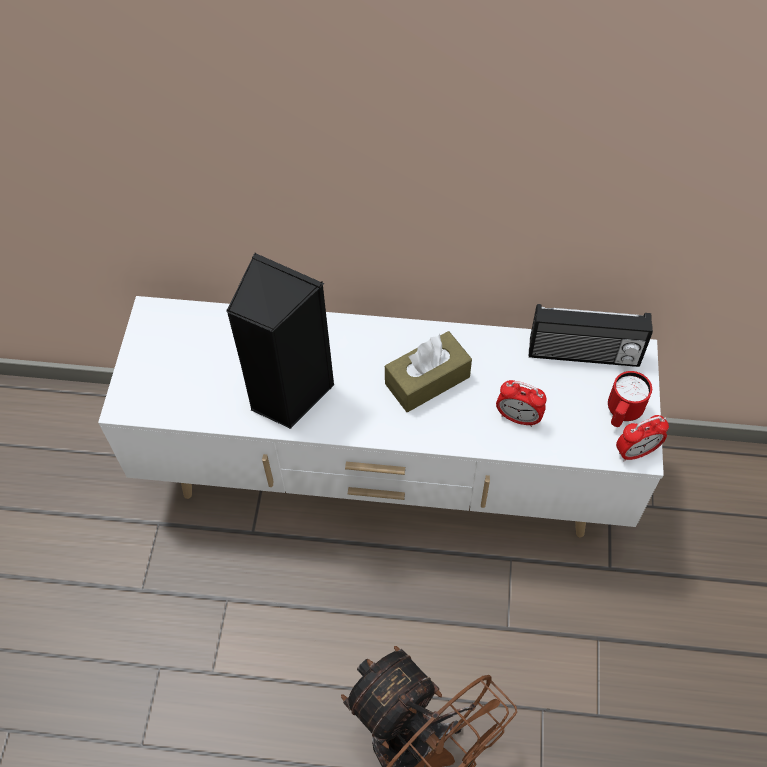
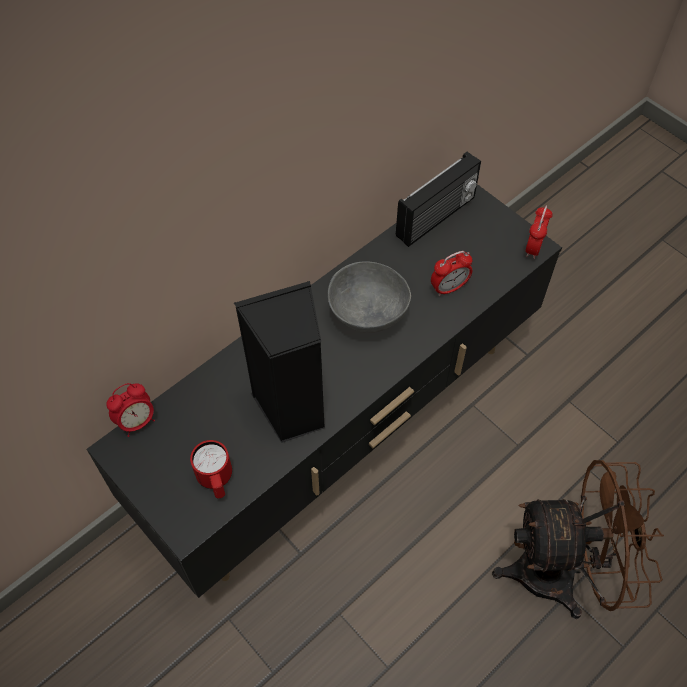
camera: 50 degrees left, 0 degrees up
(184, 307) = (137, 422): none -> alarm clock
(387, 478) = (343, 430): white tv stand -> black tv stand
(427, 380) = (368, 315): brown tissue box -> grey bowl
(621, 414) = (499, 233): red mug -> red mug (216, 480)

